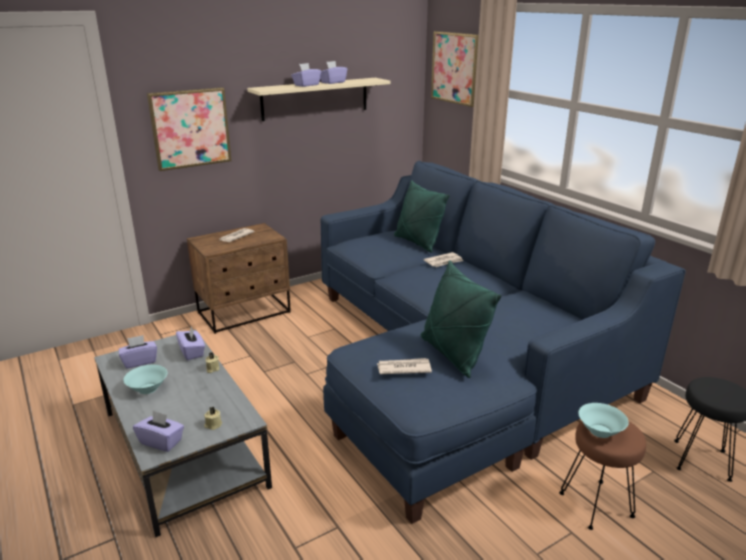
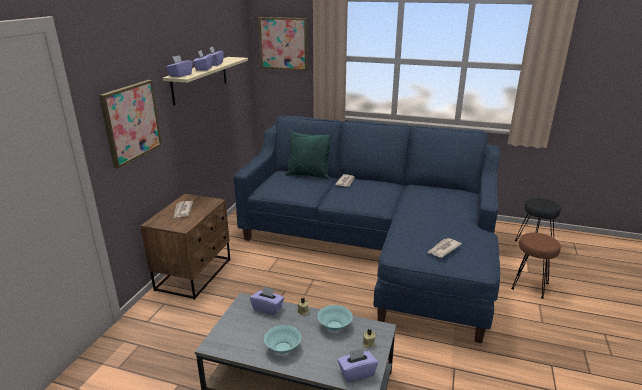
camera: 40 degrees left, 0 degrees up
(140, 361) = (240, 334): purple tissue box -> purple tissue box (180, 75)
(453, 354) = (448, 231): green pillow -> none
(599, 431) = (537, 242): turquoise bowl -> turquoise bowl (334, 326)

